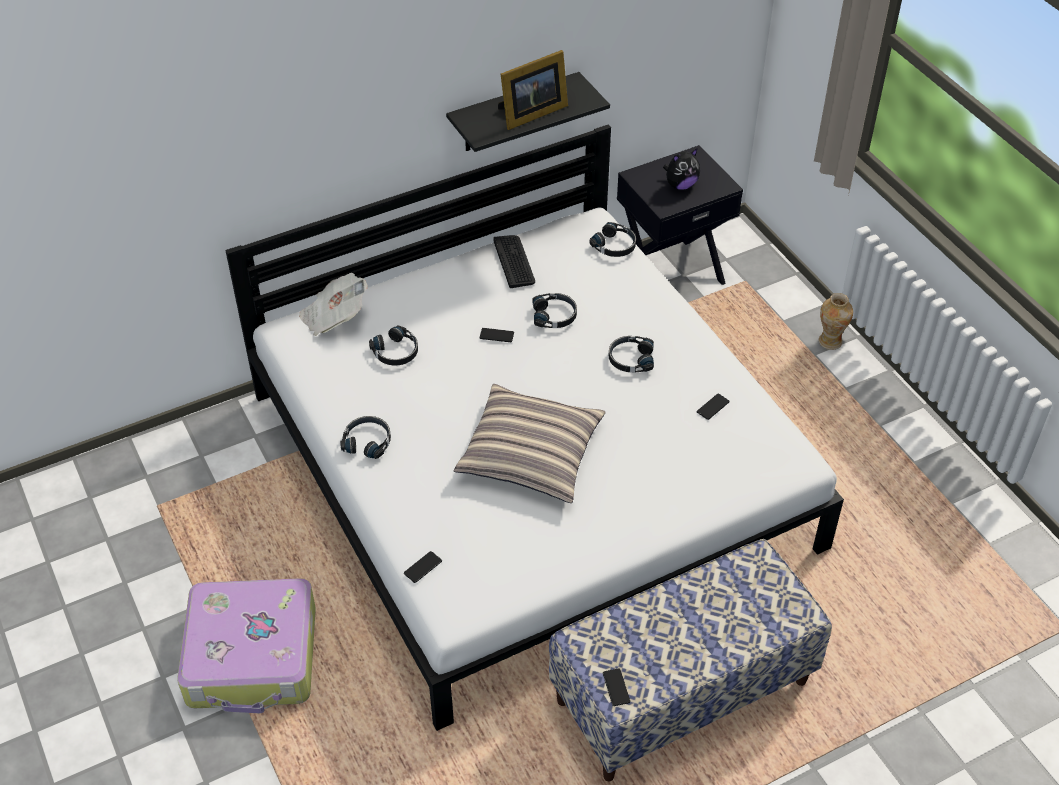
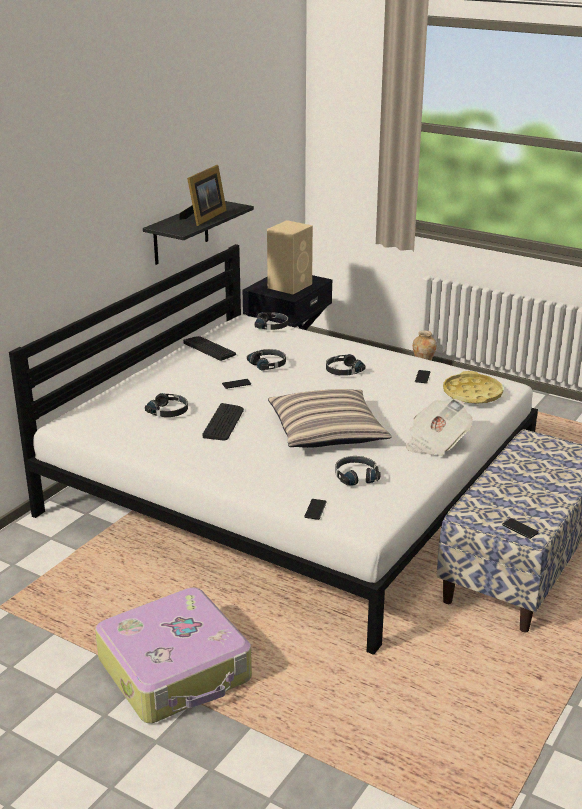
camera: 30 degrees left, 20 degrees down
(334, 317) = (99, 407): newspaper -> newspaper (435, 443)
(367, 441) = (197, 460): black headphones -> black headphones (356, 476)
(436, 394) = (224, 423): none -> keyboard
(680, 185) = (290, 285): plush toy -> beige speaker
(744, 461) = (472, 394): none -> yellow tray

